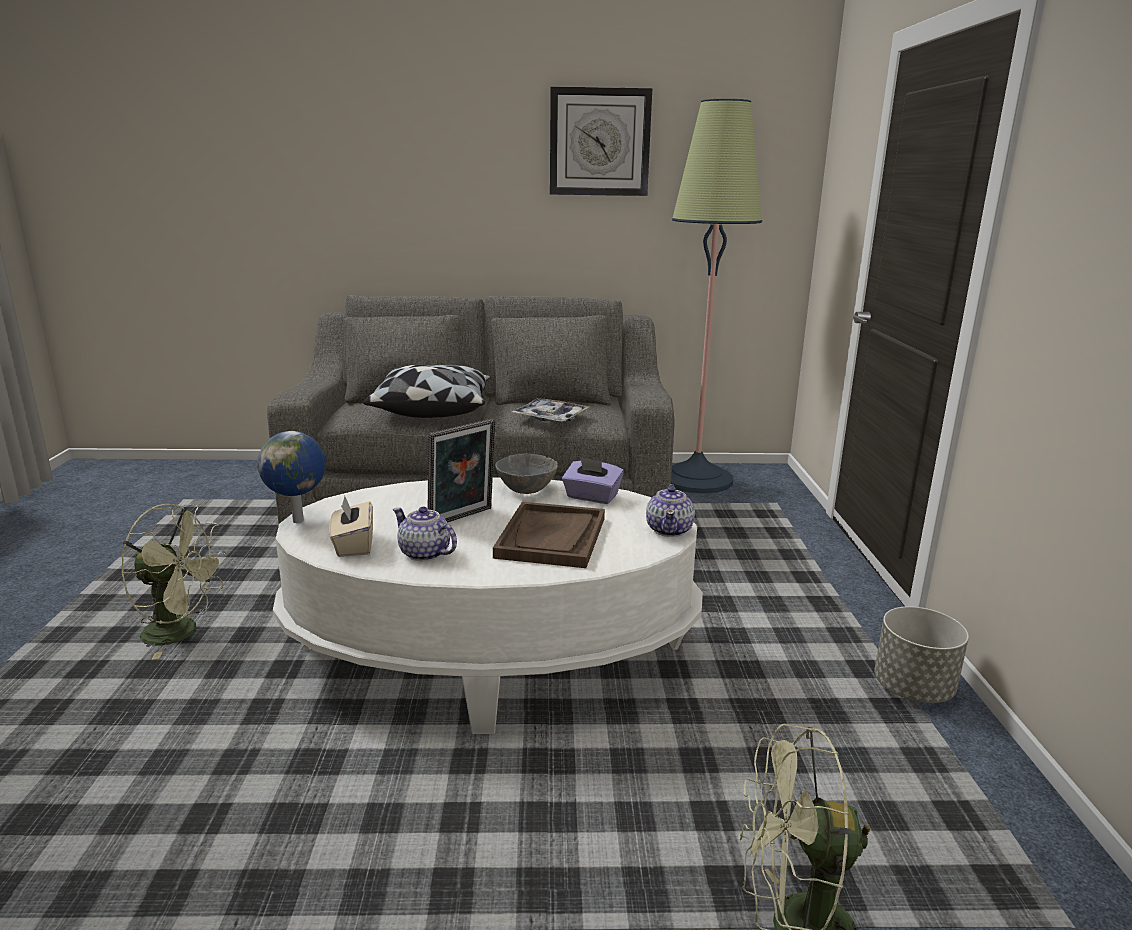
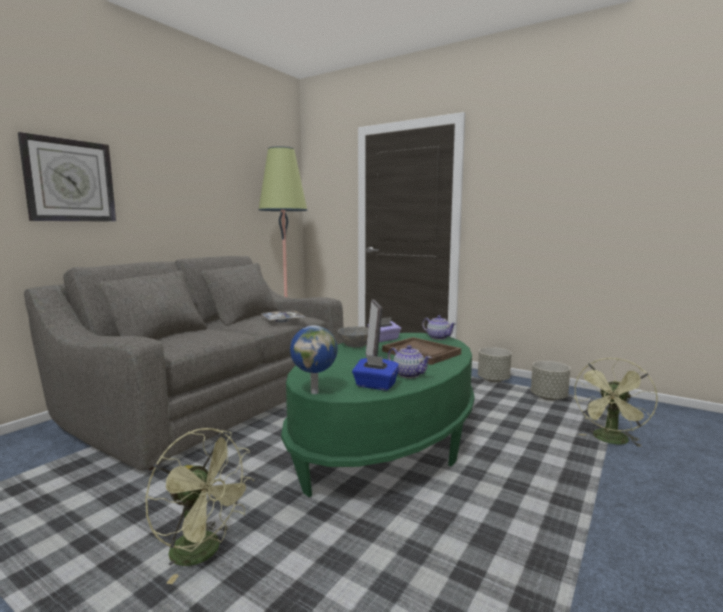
camera: 55 degrees left, 10 degrees down
(181, 633) = (204, 552): green fan -> green fan turned 75 degrees clockwise
(353, 545) = (375, 385): beige tissue box -> blue tissue box
(425, 554) = (408, 374): teapot -> teapot turned 120 degrees counterclockwise
(432, 409) = (210, 333): pillow -> none
(492, 656) = (386, 443): white coffee table -> green coffee table
(599, 142) = (210, 165): wall clock -> wall clock (70, 181)
(929, 788) = (548, 397): none -> grey planter

